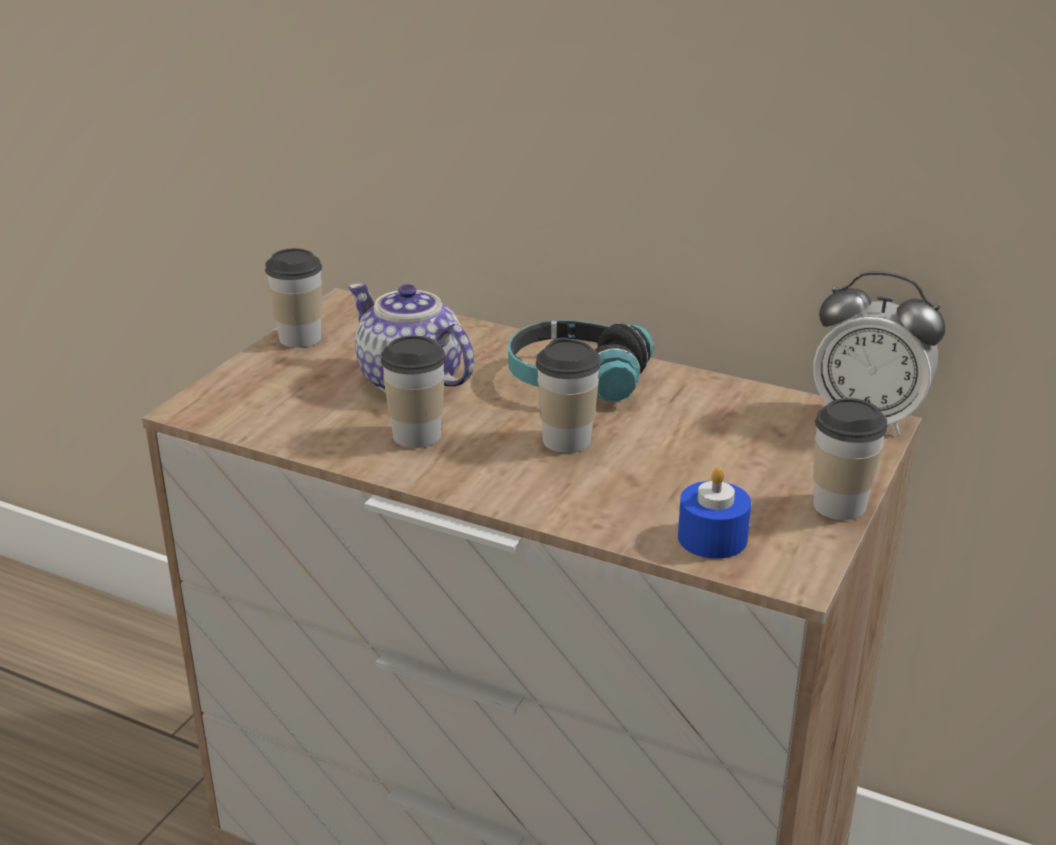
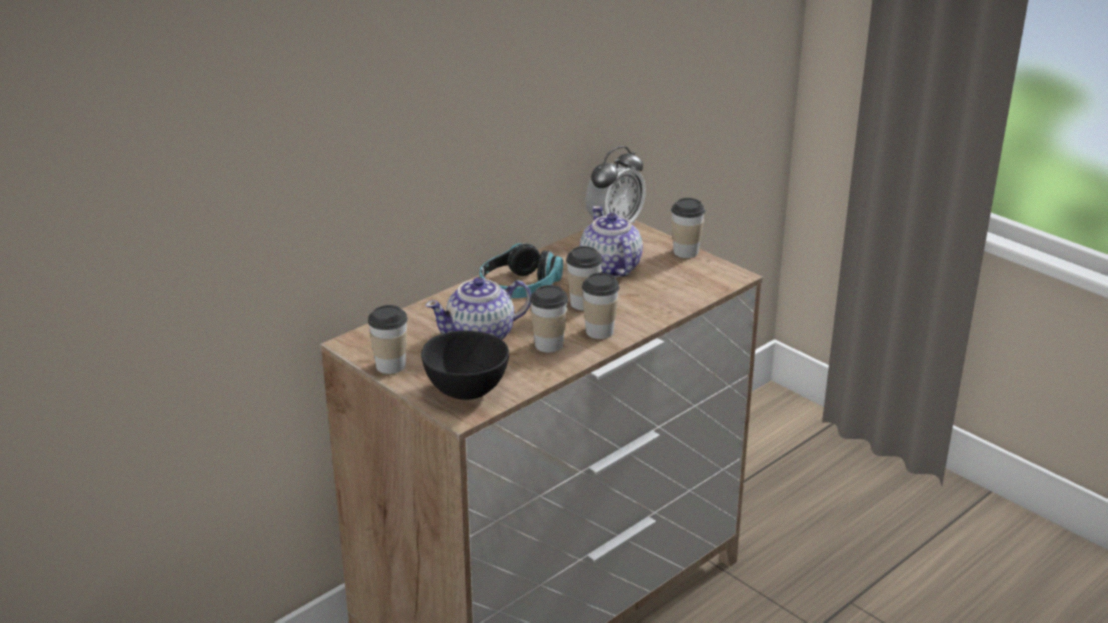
camera: 70 degrees left, 0 degrees up
(255, 398) = (465, 391): none -> black bowl
(484, 470) = (599, 331): none -> cup
(704, 442) = (610, 268): none -> teapot
(712, 538) = (695, 286): blue candle -> none

